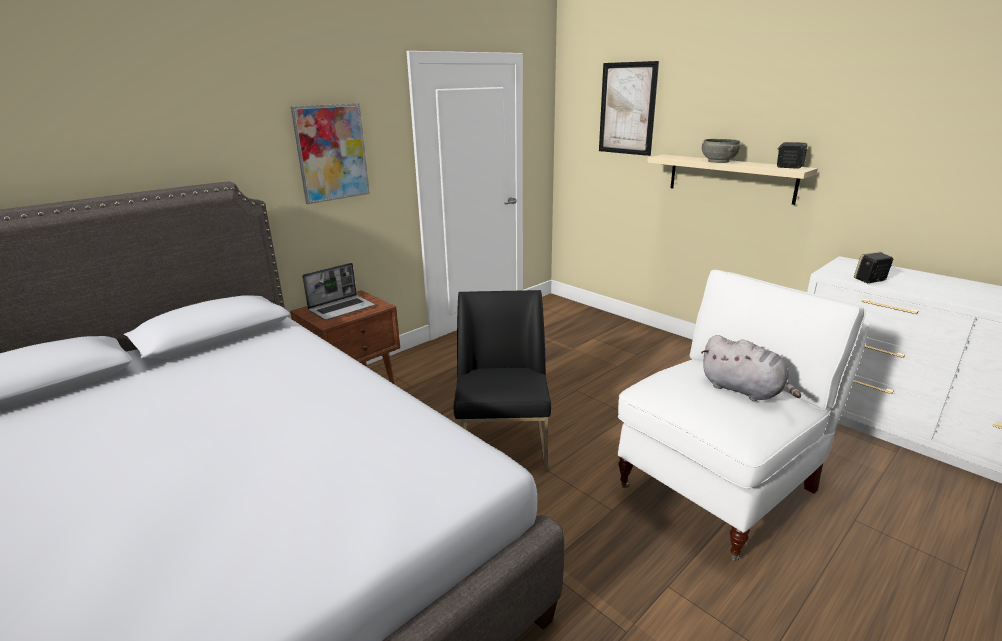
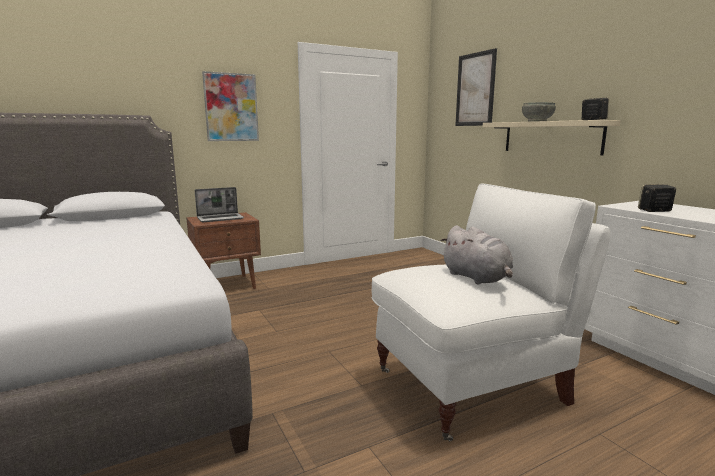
camera: 15 degrees right, 10 degrees down
(503, 444) = (307, 330): black chair -> none

